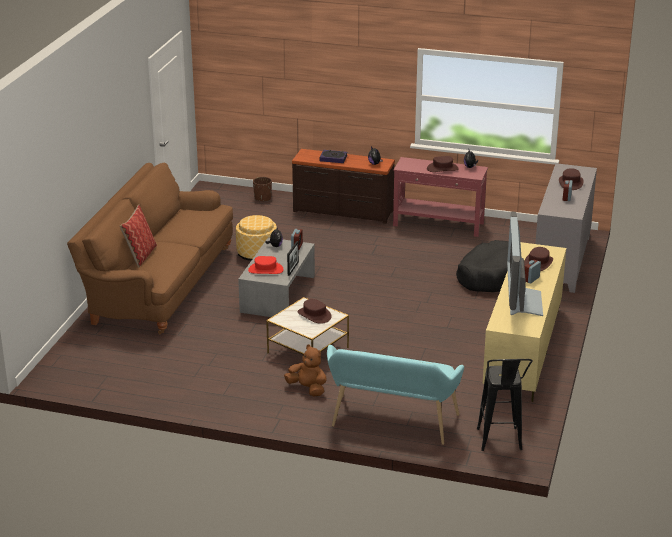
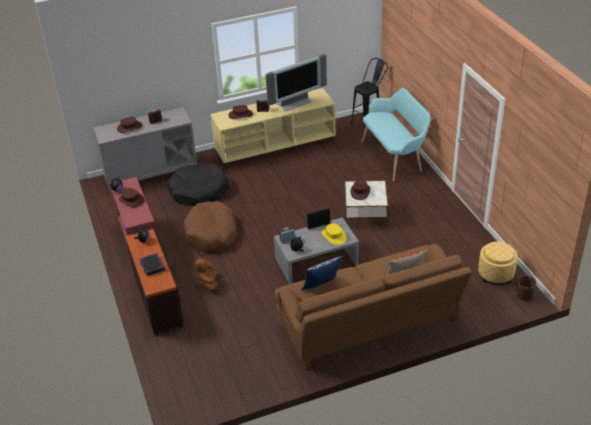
camera: 125 degrees left, 10 degrees up
(196, 219) = (321, 287): none -> pillow
(257, 254) = (272, 304): ottoman -> ottoman (496, 274)
(262, 198) = (172, 359): brown planter -> brown planter (524, 295)
(265, 270) = (334, 236): red hat -> yellow hat
(308, 388) = (401, 195): brown plush toy -> brown plush toy (209, 283)
(403, 260) = (211, 233): none -> brown dog bed

